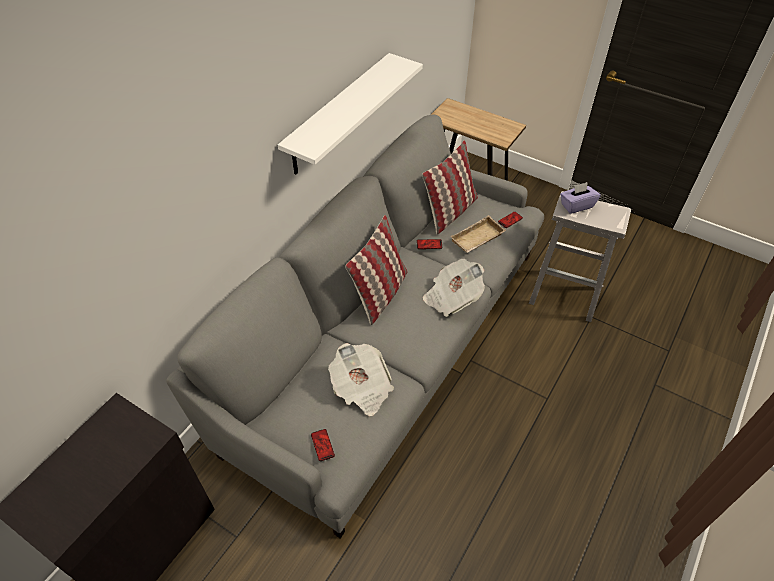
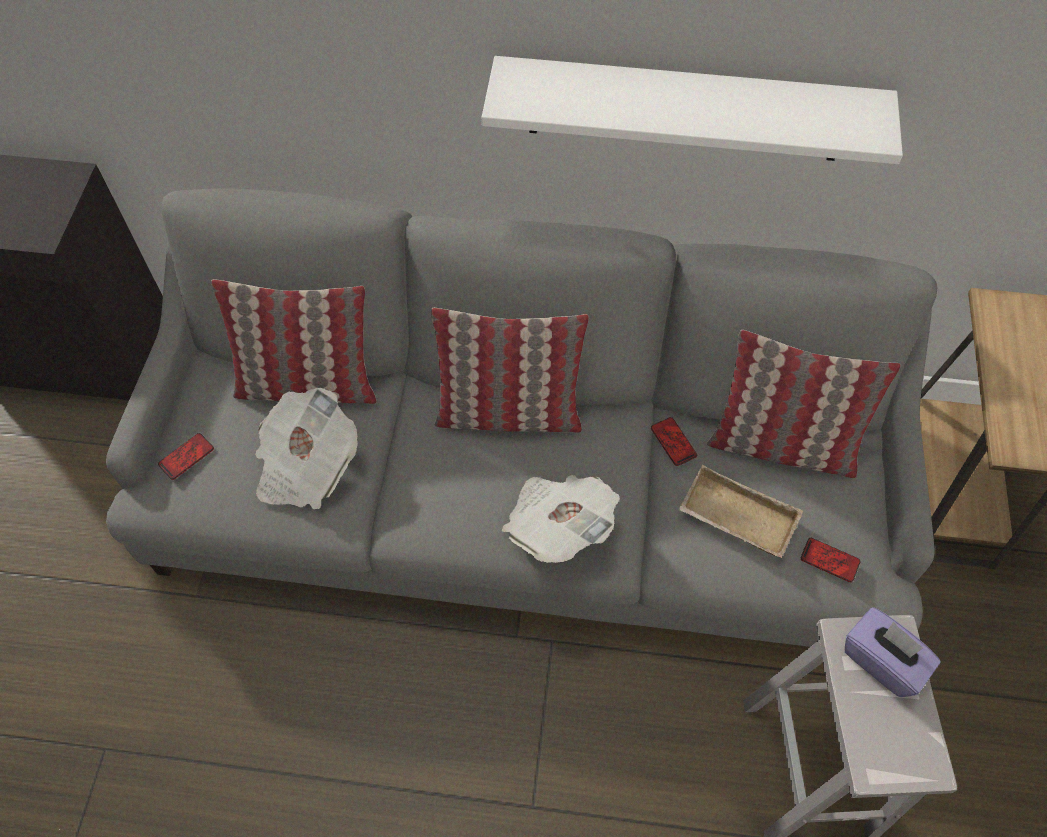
camera: 65 degrees right, 10 degrees up
(309, 373) = (308, 384): none -> pillow

